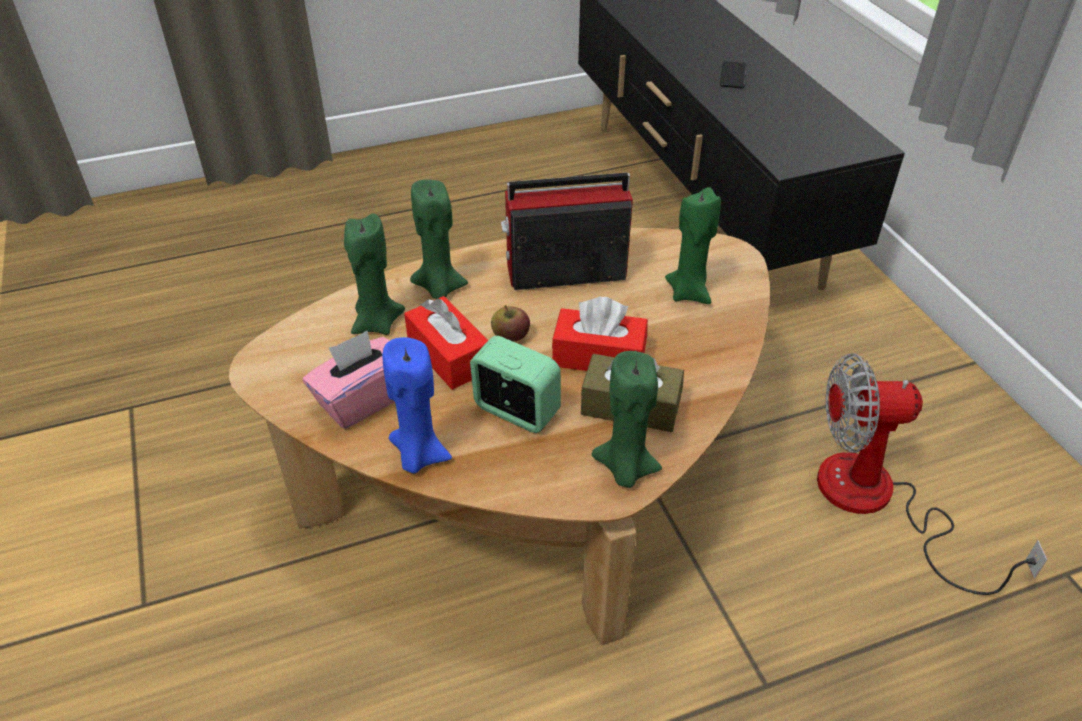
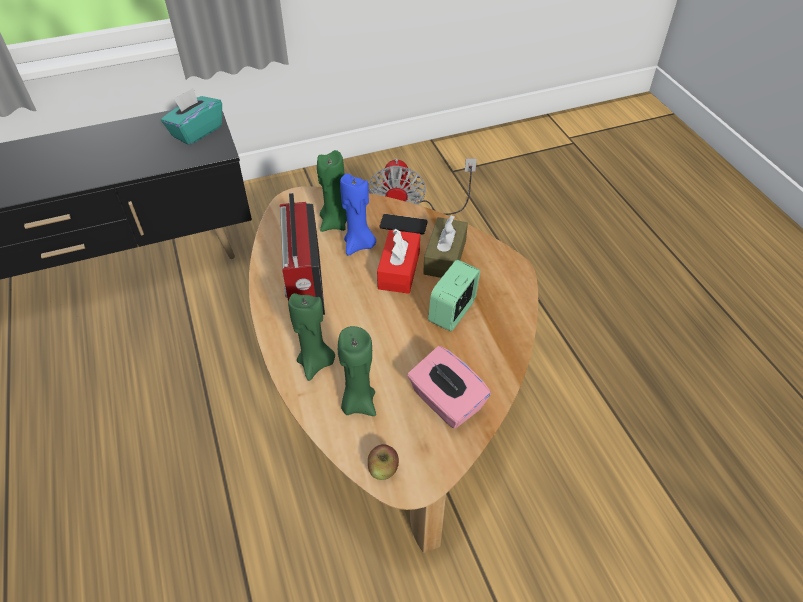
camera: 90 degrees left, 5 degrees up
(418, 455) = (498, 363): blue candle -> blue candle (359, 245)
(449, 355) = (397, 352): red tissue box -> none
(510, 336) = (377, 316): apple -> apple (383, 469)
(625, 469) = (497, 262): green candle -> none
(733, 76) = (76, 162): phone -> phone (403, 225)
(823, 143) = (196, 131): none -> turquoise tissue box

